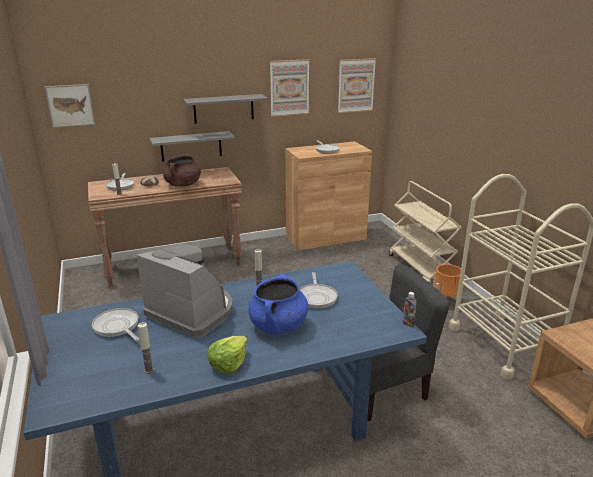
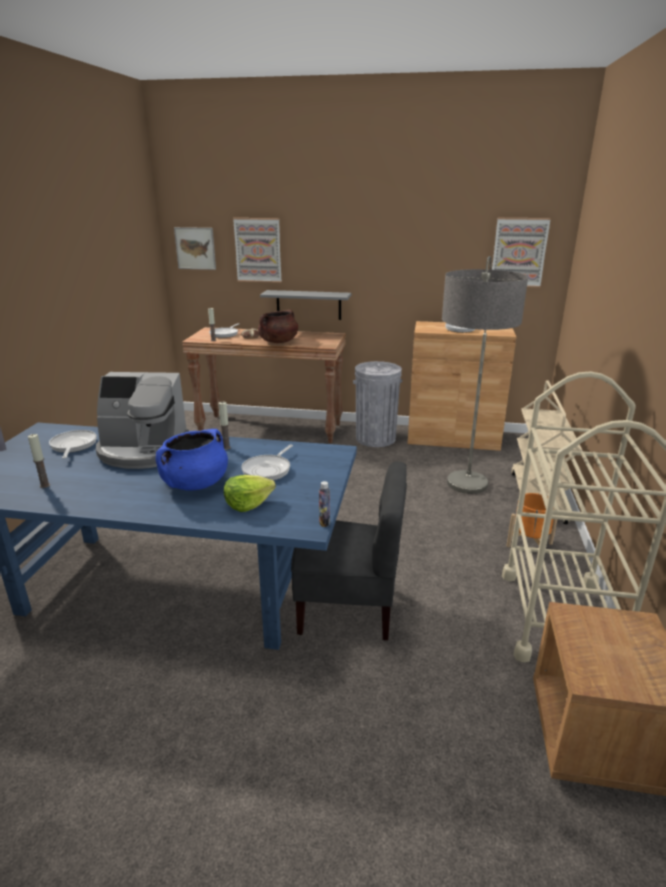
camera: 30 degrees right, 0 degrees up
(192, 312) = (143, 451): coffee machine -> coffee machine turned 120 degrees clockwise
(223, 108) = (347, 266): grey shelf -> none
(228, 363) = (107, 501): lettuce -> lettuce (248, 503)
(270, 252) = (375, 438): none -> grey trash can
(289, 88) = (427, 248): picture -> picture (258, 250)
(382, 289) = (461, 508): none -> floor lamp

